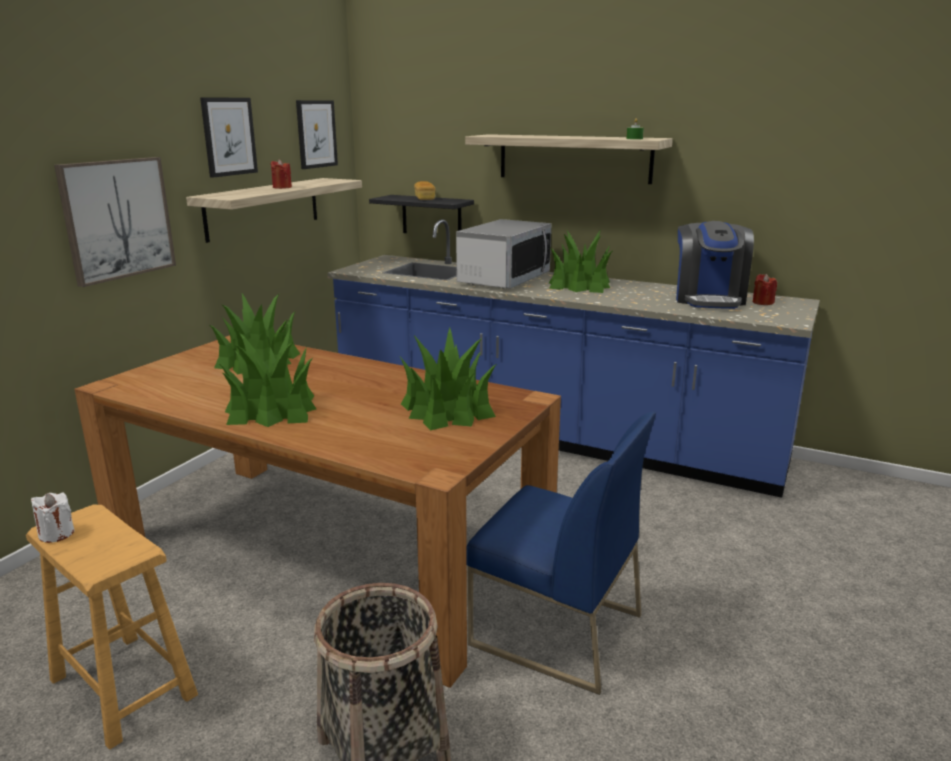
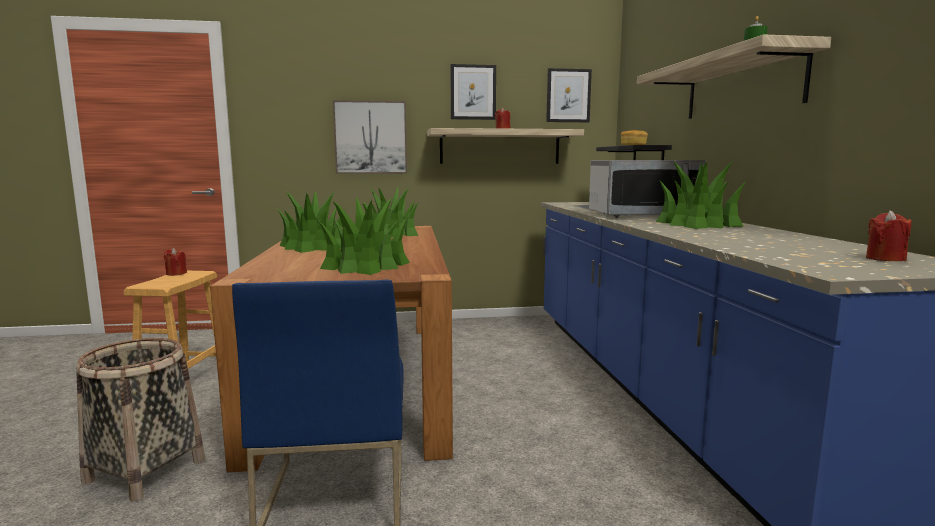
camera: 55 degrees right, 10 degrees down
(56, 534) = (176, 273): white candle -> red candle
(709, 299) = (807, 246): coffee machine -> none

